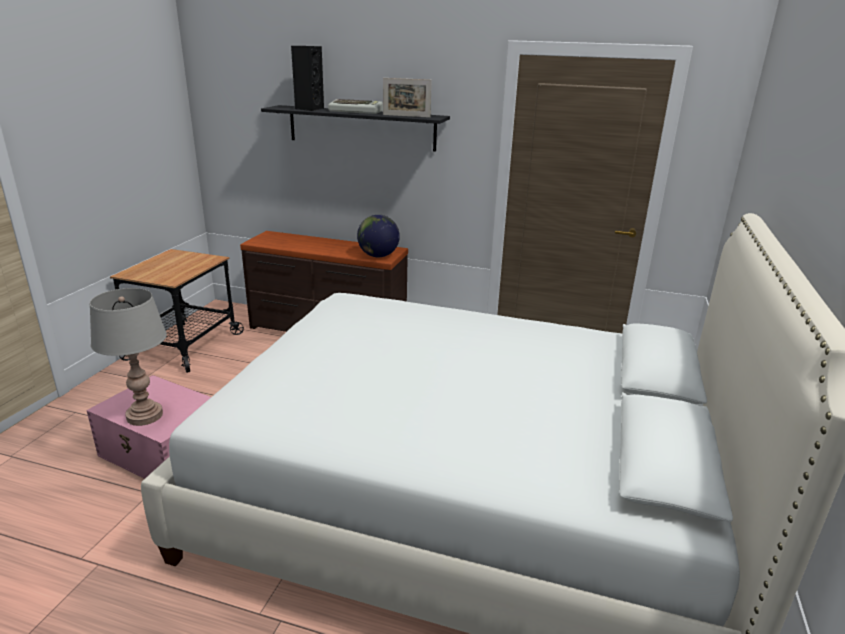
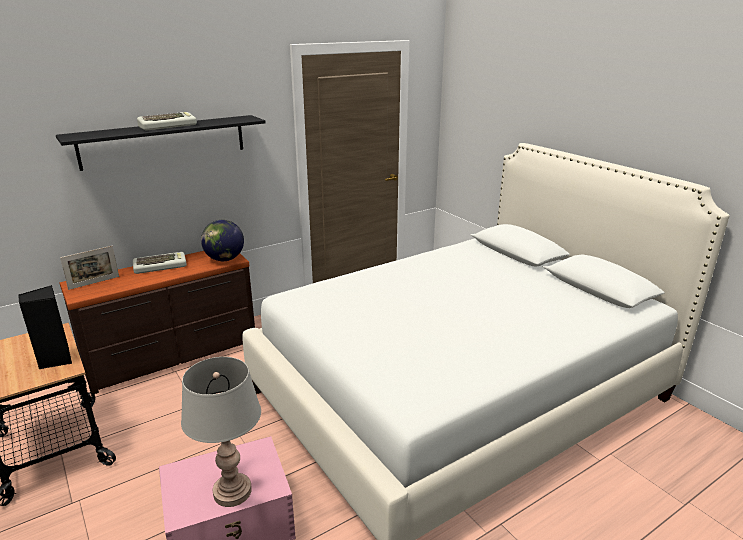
camera: 50 degrees left, 0 degrees up
(309, 109) = (113, 132): black speaker -> black speaker (55, 360)
(332, 244) = (161, 266): none -> keyboard
(406, 116) = (227, 121): picture frame -> picture frame (94, 283)

